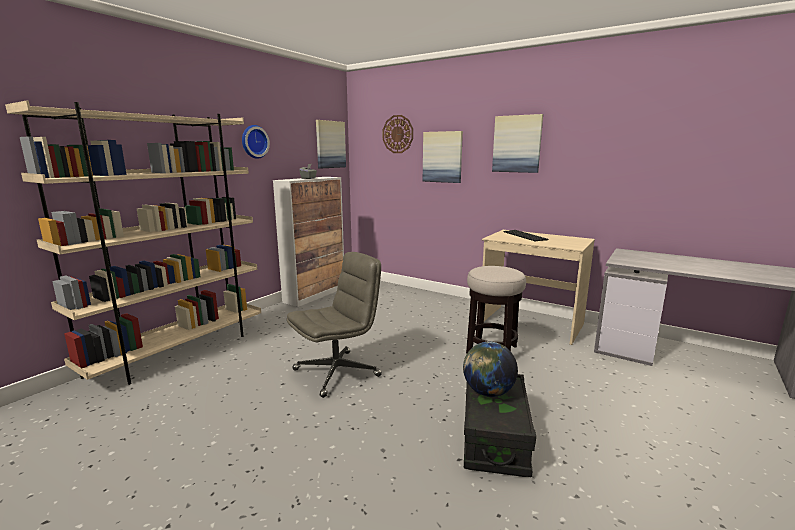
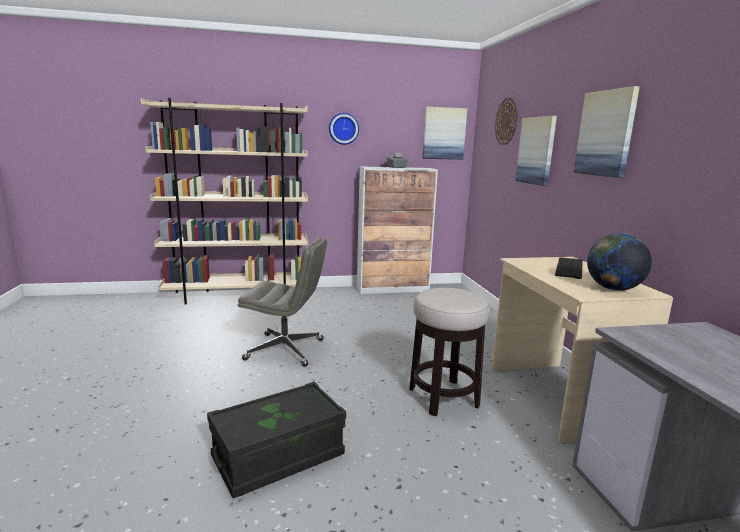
camera: 45 degrees right, 0 degrees up
(488, 392) = (286, 405): globe -> globe (613, 289)

